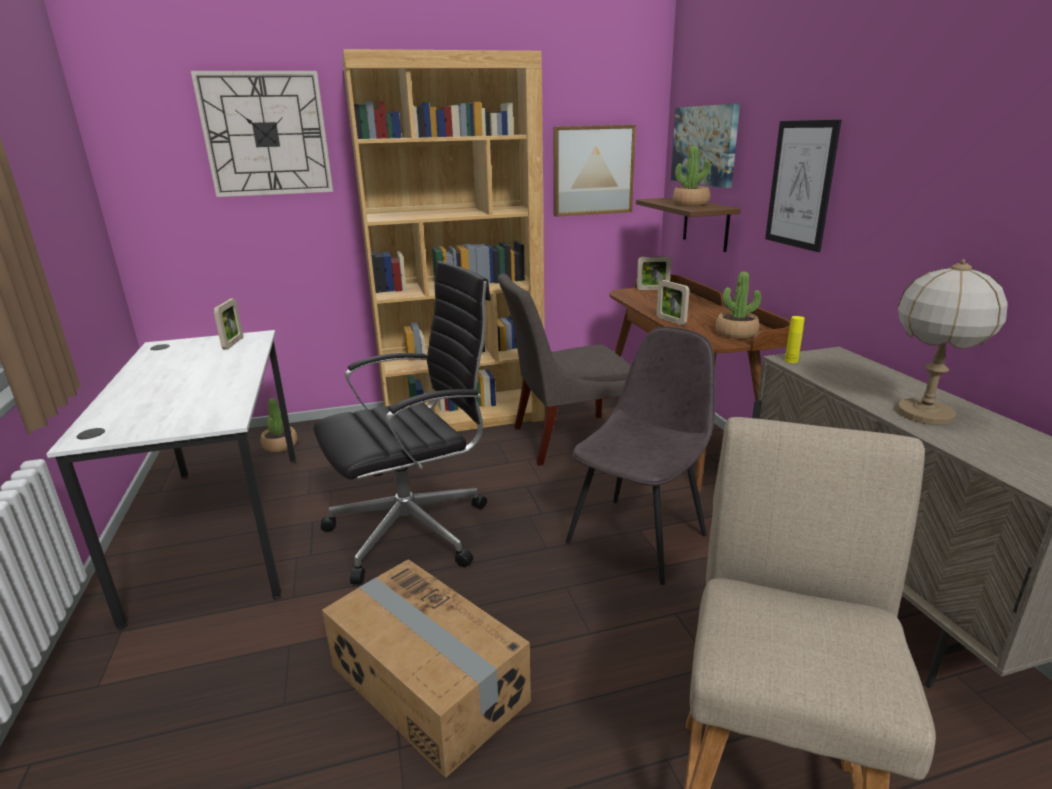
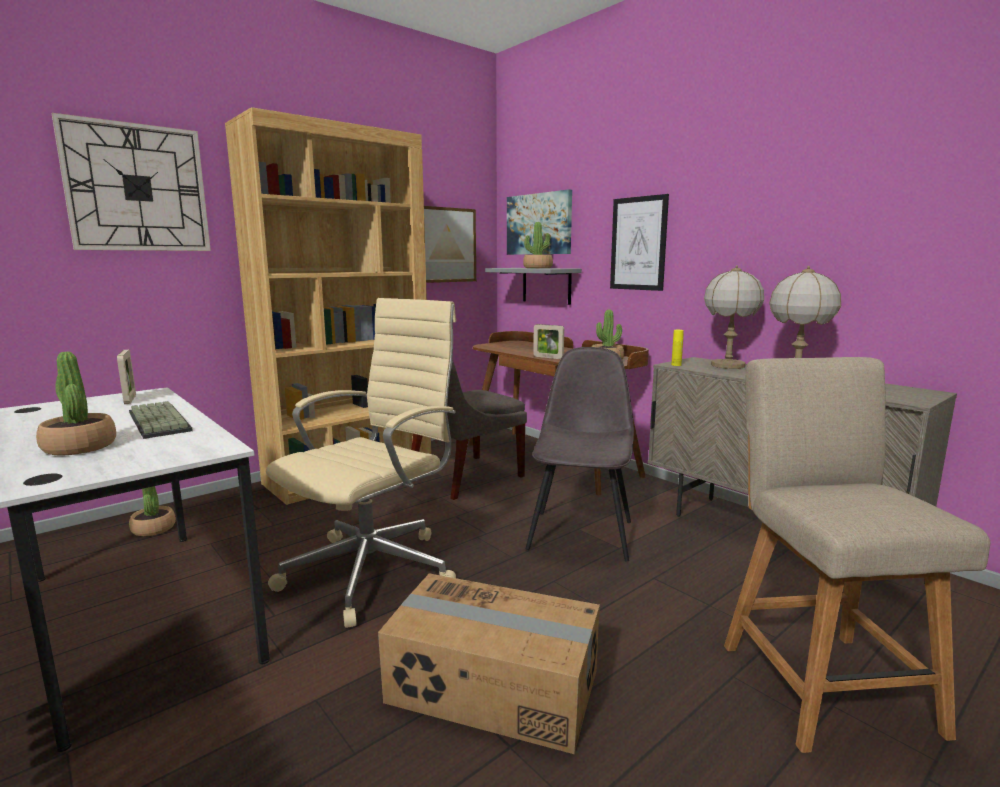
camera: 25 degrees left, 10 degrees down
(144, 400) = (79, 447): none -> potted plant
(221, 376) = (156, 421): none -> keyboard
(415, 530) = (375, 570): black office chair -> beige office chair
(652, 289) = (505, 343): picture frame -> none
(705, 224) = (546, 285): brown shelf -> grey shelf
(862, 371) = (727, 365): none -> table lamp

